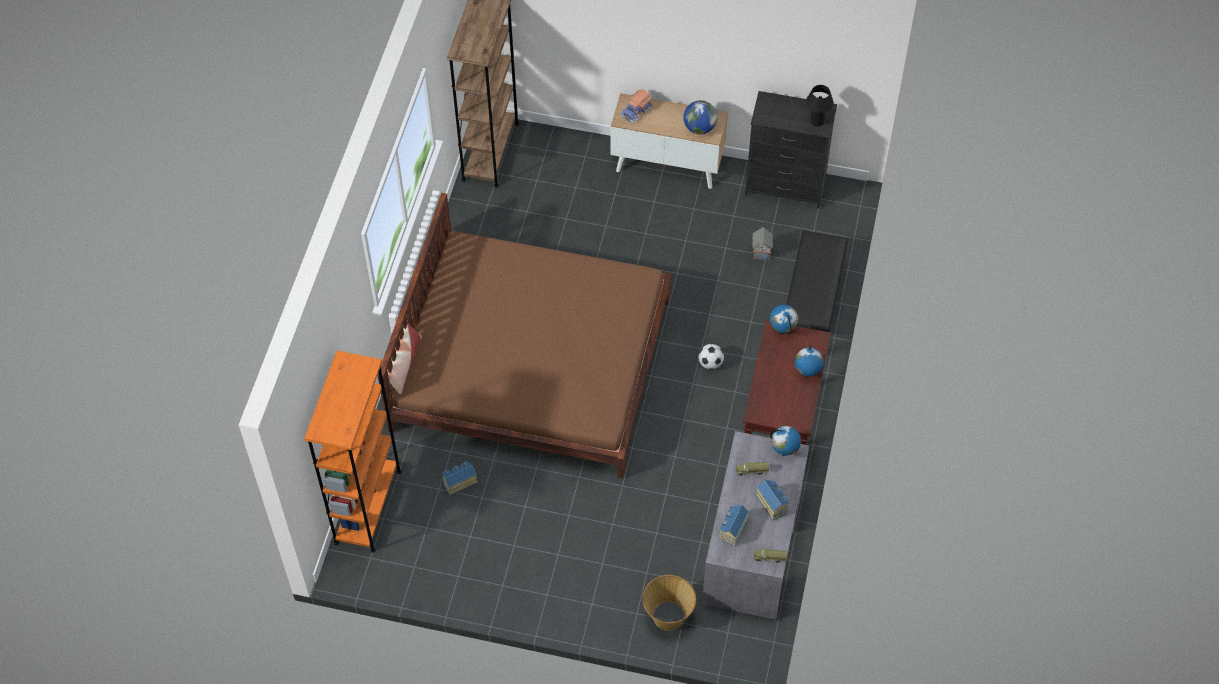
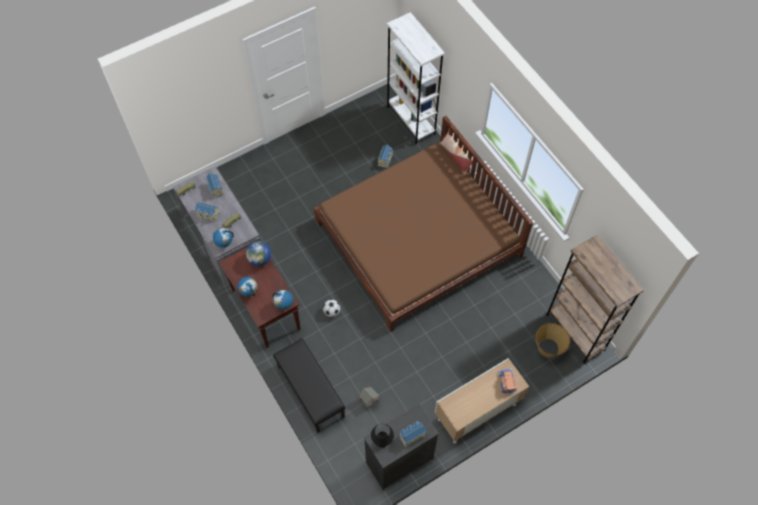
camera: 135 degrees right, 5 degrees up
(368, 506) = (411, 120): orange bookcase -> white bookcase
(668, 615) = (235, 180): basket -> basket (548, 348)
(699, 128) = (460, 403): globe -> globe (260, 259)
(784, 107) = (411, 435): none -> toy house

